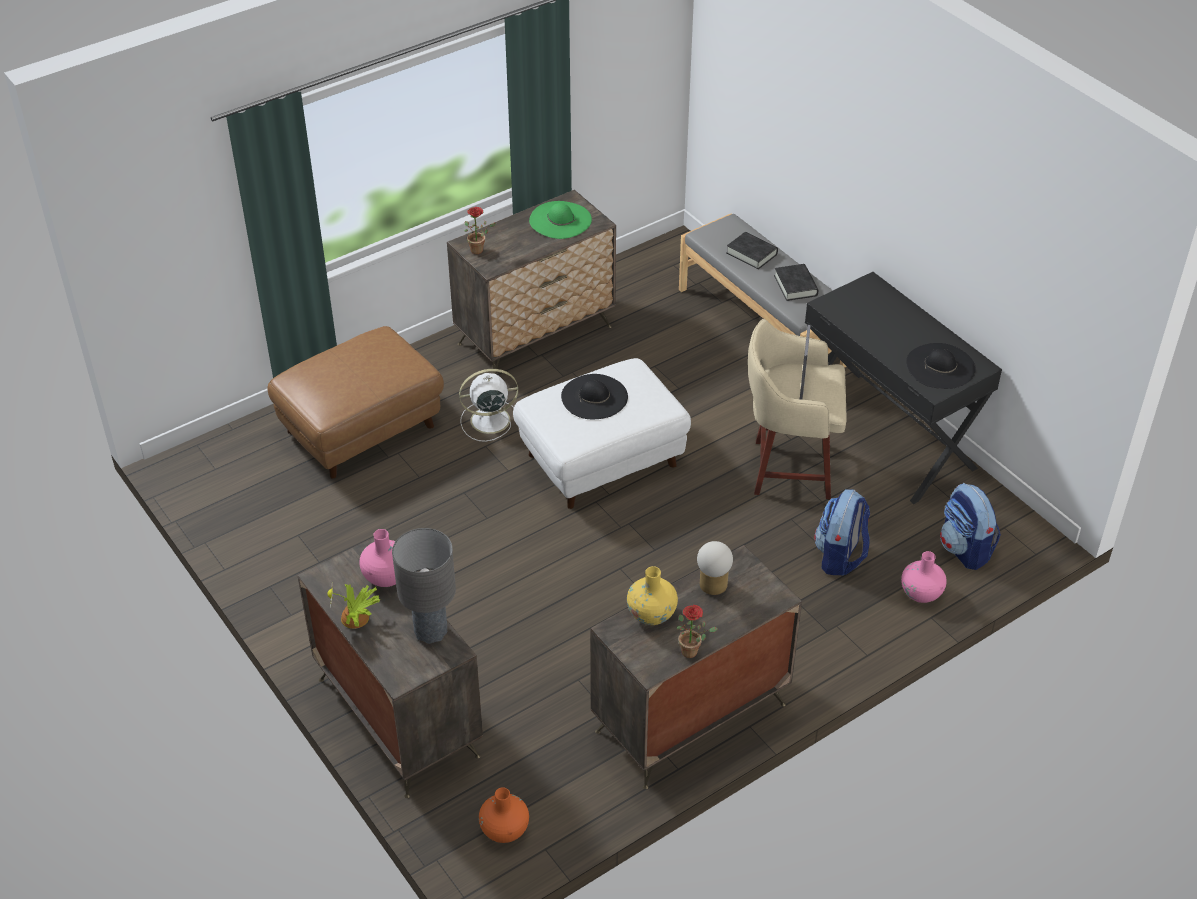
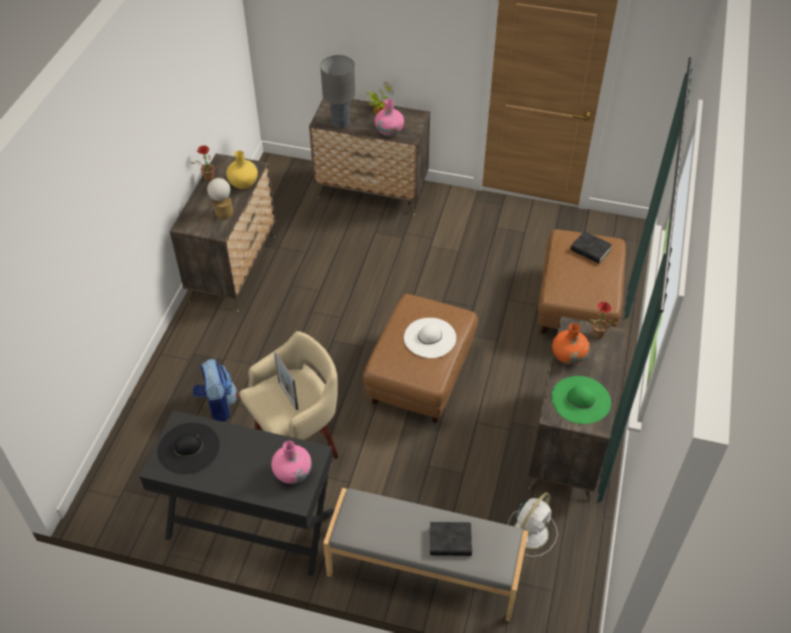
camera: 140 degrees right, 5 degrees up
(488, 420) = (516, 358): white fan -> white fan (531, 531)
(504, 829) = (277, 180): orange vase -> orange vase (568, 356)
(594, 397) = (430, 338): black hat -> white hat
(602, 459) = (421, 377): white ottoman -> brown ottoman
(795, 286) = (386, 529): black book -> black book (590, 250)
(921, 593) = (150, 411): pink vase -> pink vase (292, 473)
(965, 549) = (138, 461): backpack -> none

